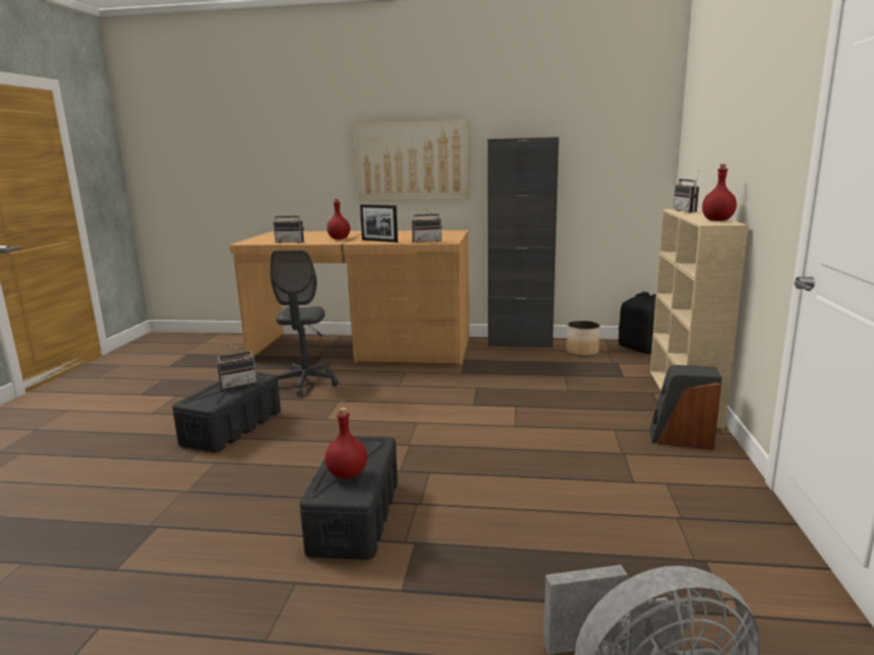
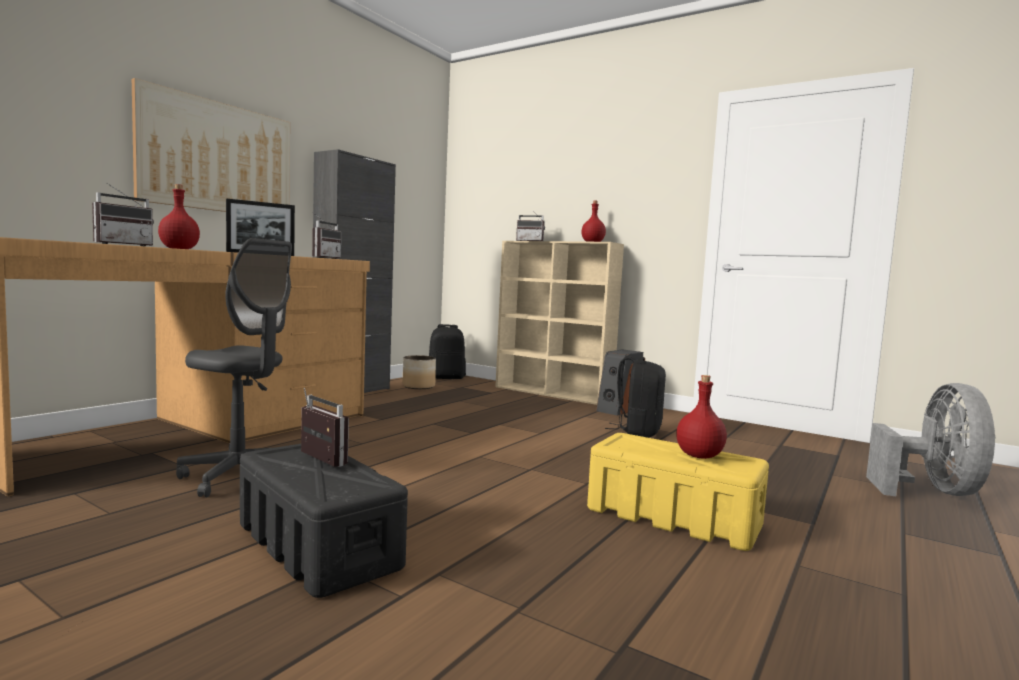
camera: 65 degrees left, 10 degrees down
(238, 384) = (315, 460): radio -> radio turned 45 degrees counterclockwise
(355, 517) = (674, 517): black storage box -> yellow storage box
(598, 464) = (637, 432): none -> black backpack

